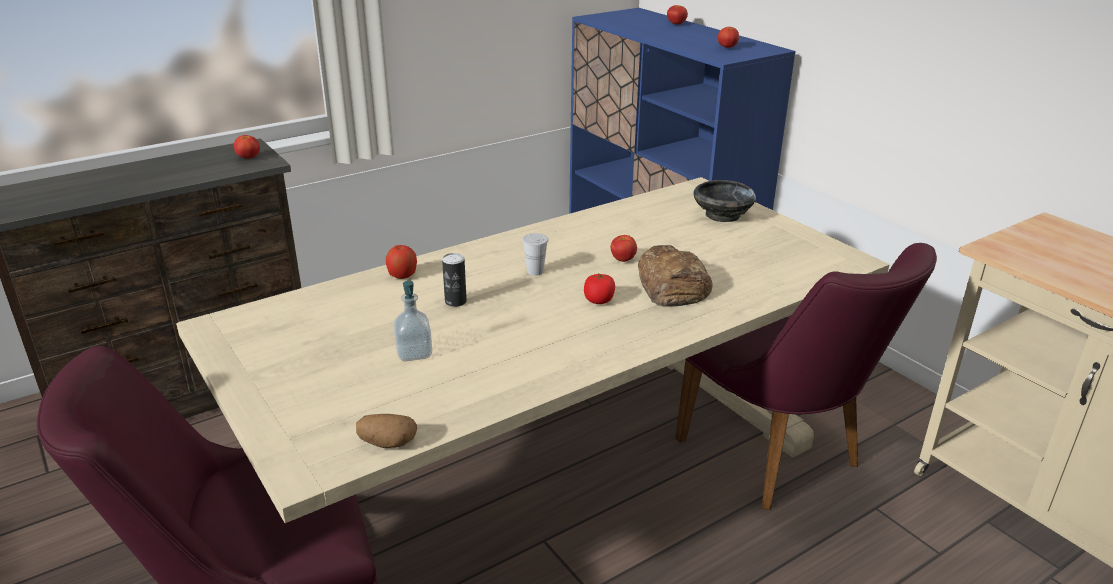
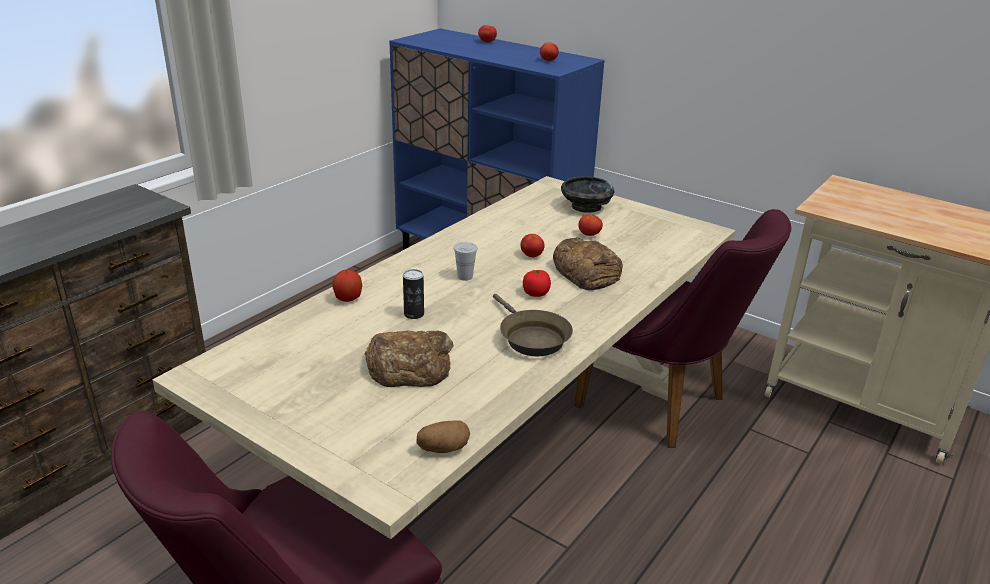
camera: 20 degrees left, 0 degrees up
(248, 158) = (140, 205): tomato -> tomato (589, 235)
(414, 353) = (409, 366): soap dispenser -> bread
(559, 346) = (531, 338): none -> brown frying pan

